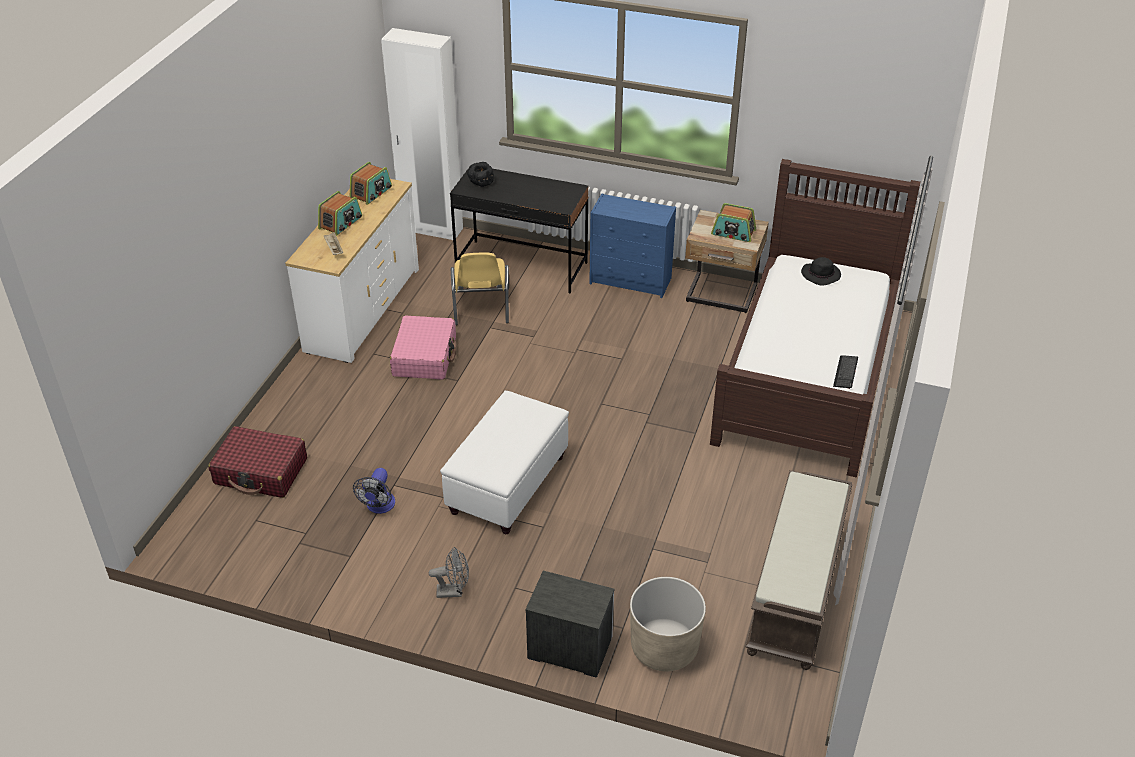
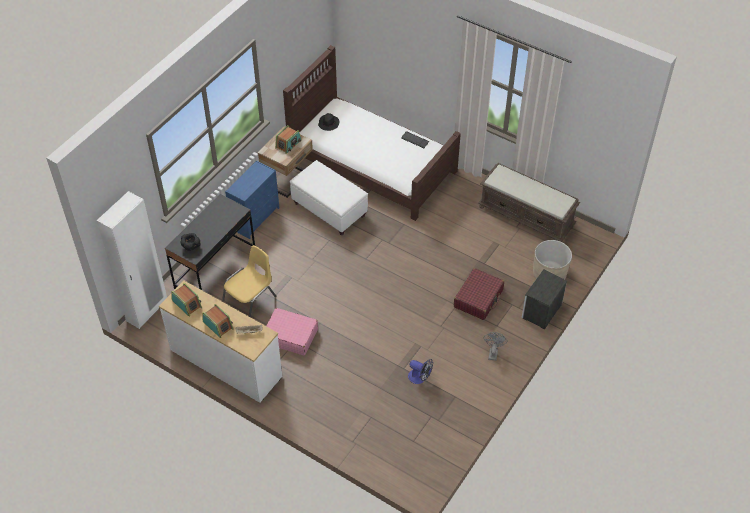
camera: 75 degrees left, 10 degrees up
(261, 472) = (371, 435): red suitcase -> red suitcase (478, 298)
(481, 307) = (250, 298): yellow chair -> yellow chair turned 60 degrees counterclockwise
(508, 484) = (419, 314): white ottoman -> white ottoman (329, 209)

